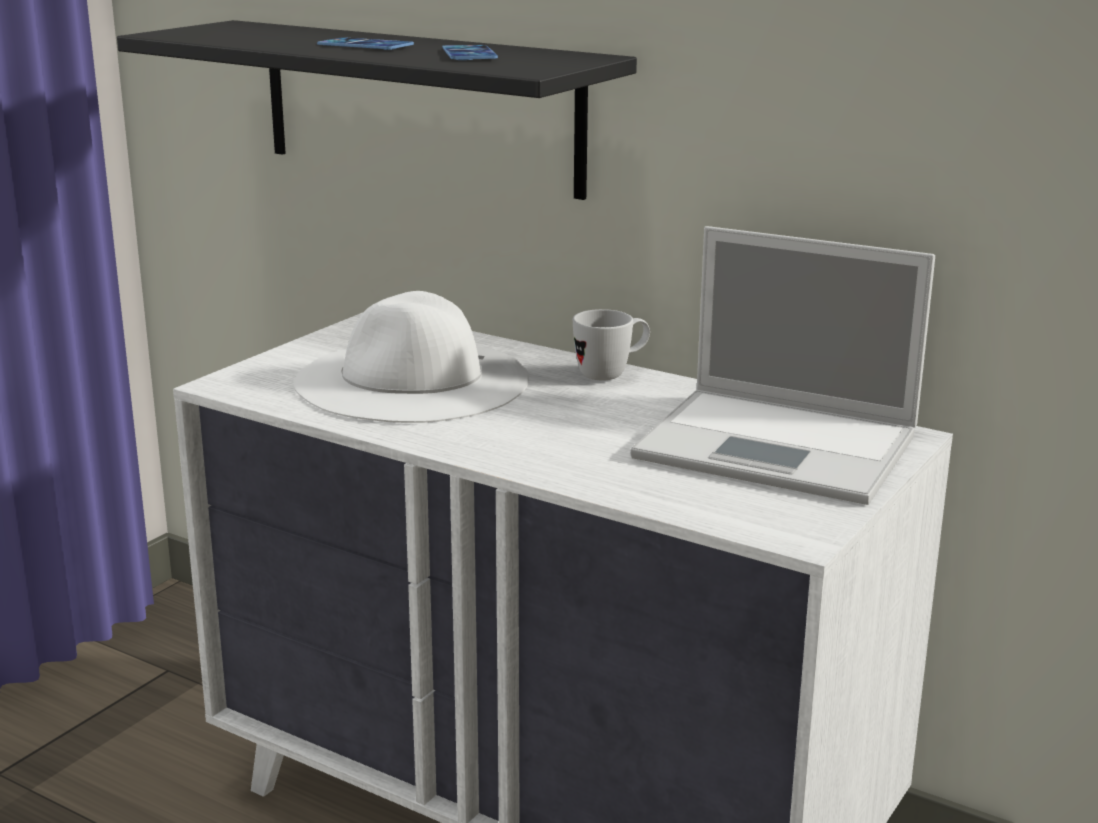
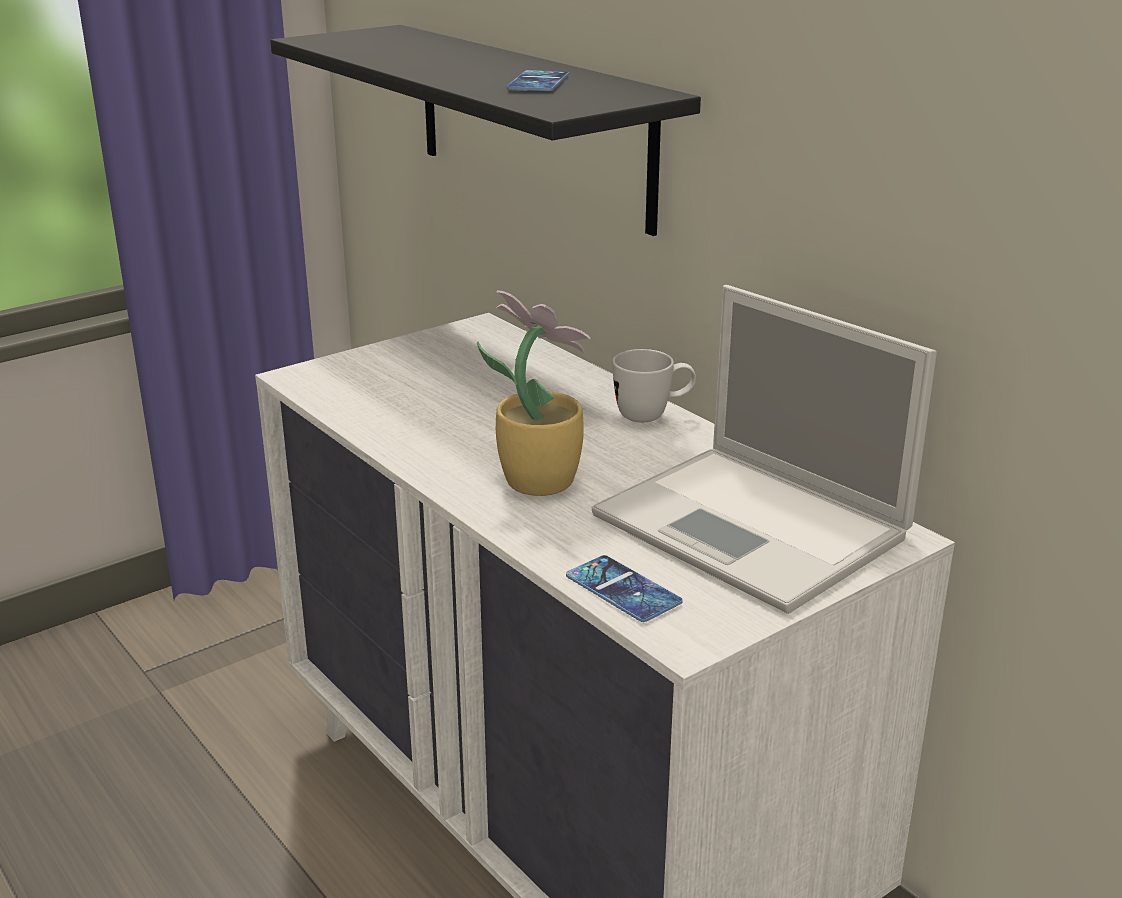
camera: 20 degrees right, 5 degrees up
(365, 45) = (461, 64): phone -> phone (623, 589)
(411, 380) = (461, 395): white hat -> none
(553, 438) = (538, 480): none -> potted plant

